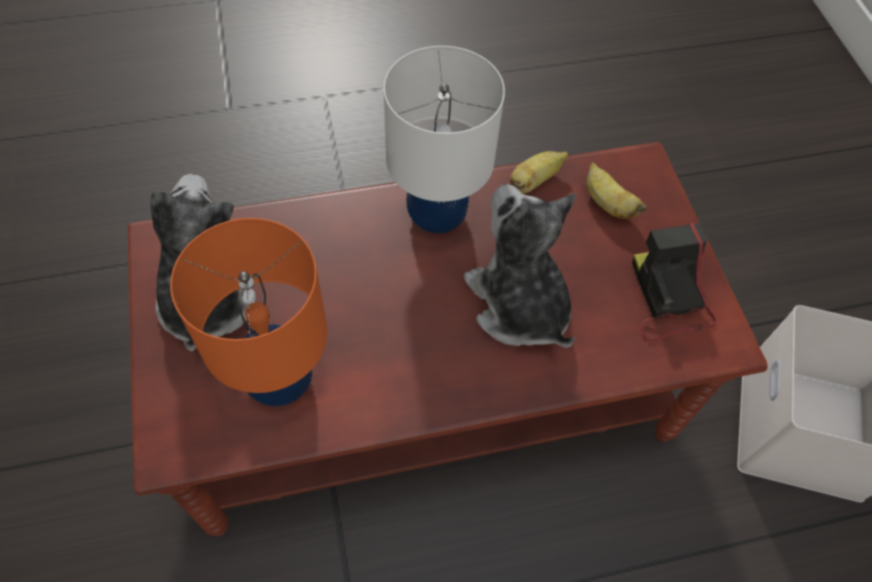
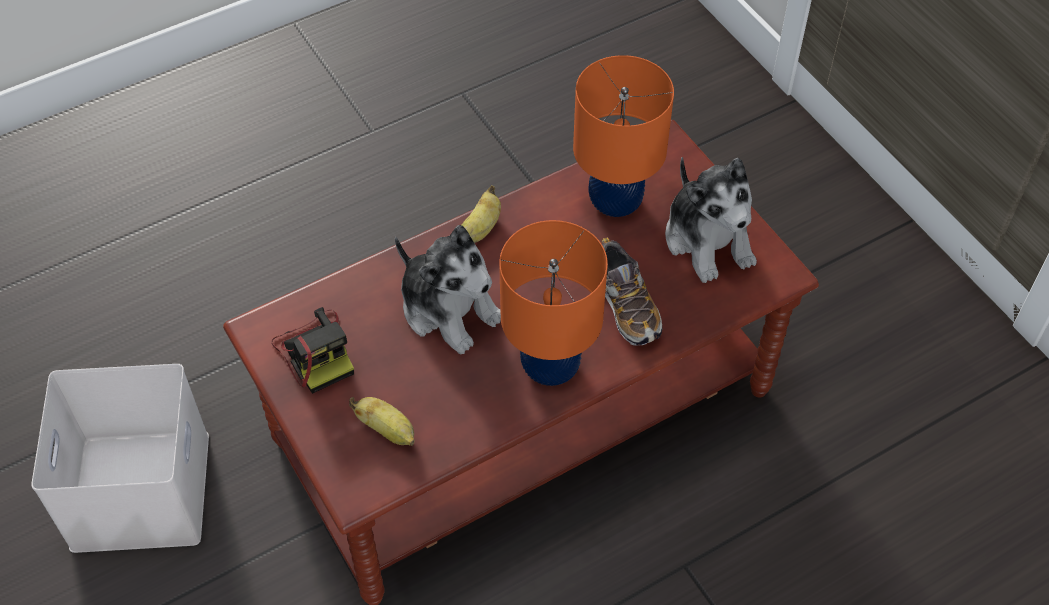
camera: 165 degrees right, 5 degrees down
(334, 253) = (626, 305): none -> shoe
(437, 218) = (548, 365): white table lamp -> orange table lamp
(534, 181) = (467, 432): banana -> banana (479, 230)

